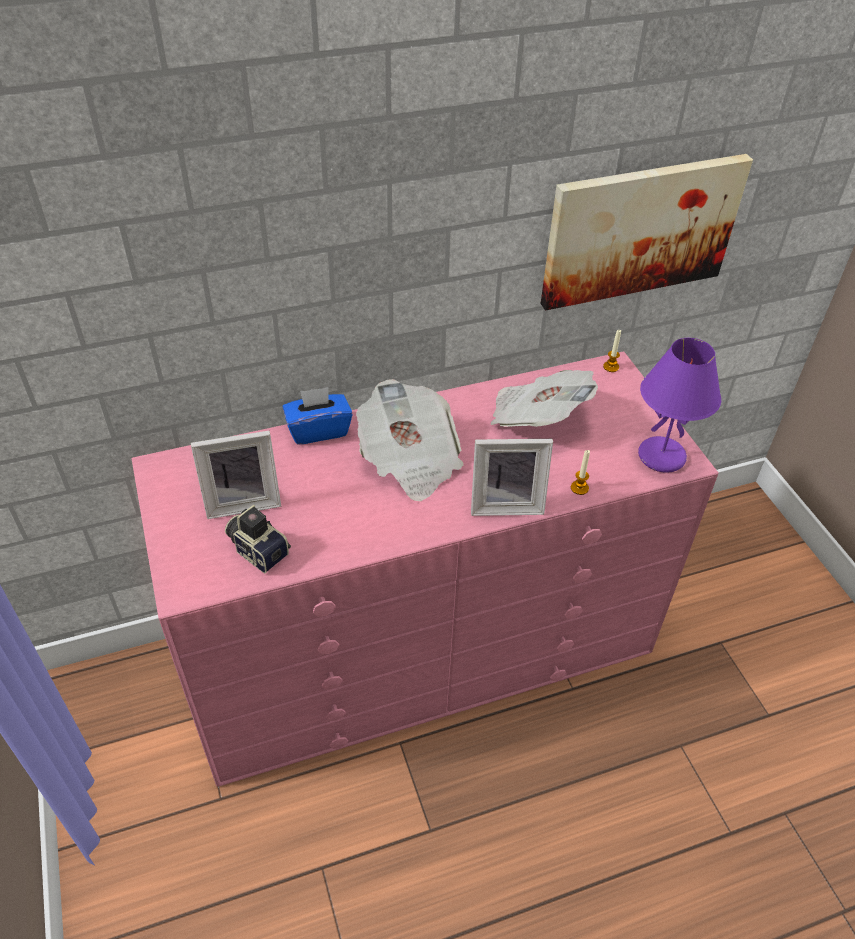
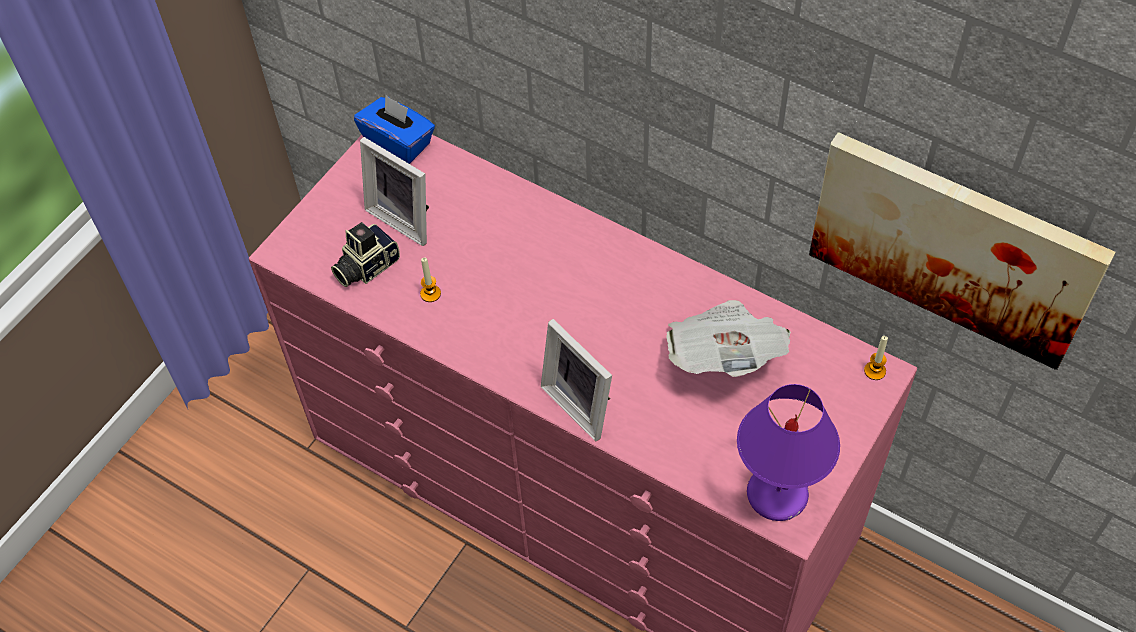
camera: 55 degrees right, 10 degrees up
(258, 549) = (365, 266): camera -> camera turned 135 degrees counterclockwise
(318, 430) = (535, 204): blue tissue box -> blue tissue box (398, 142)
(410, 460) = (564, 295): newspaper -> none
(579, 488) = (660, 449): candle -> candle (430, 294)

